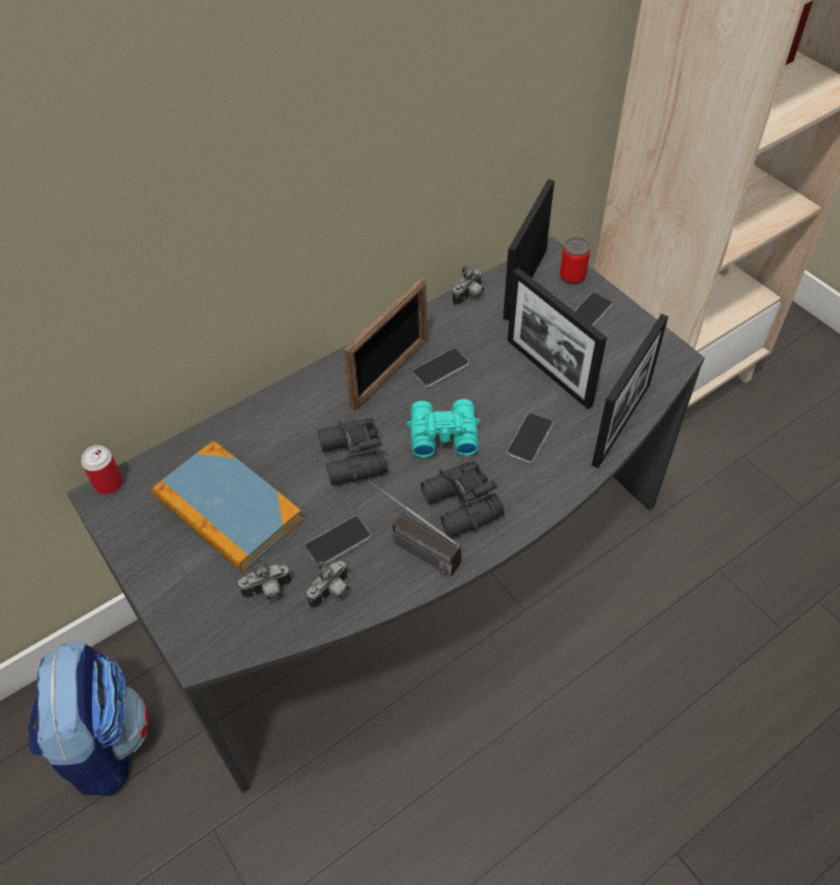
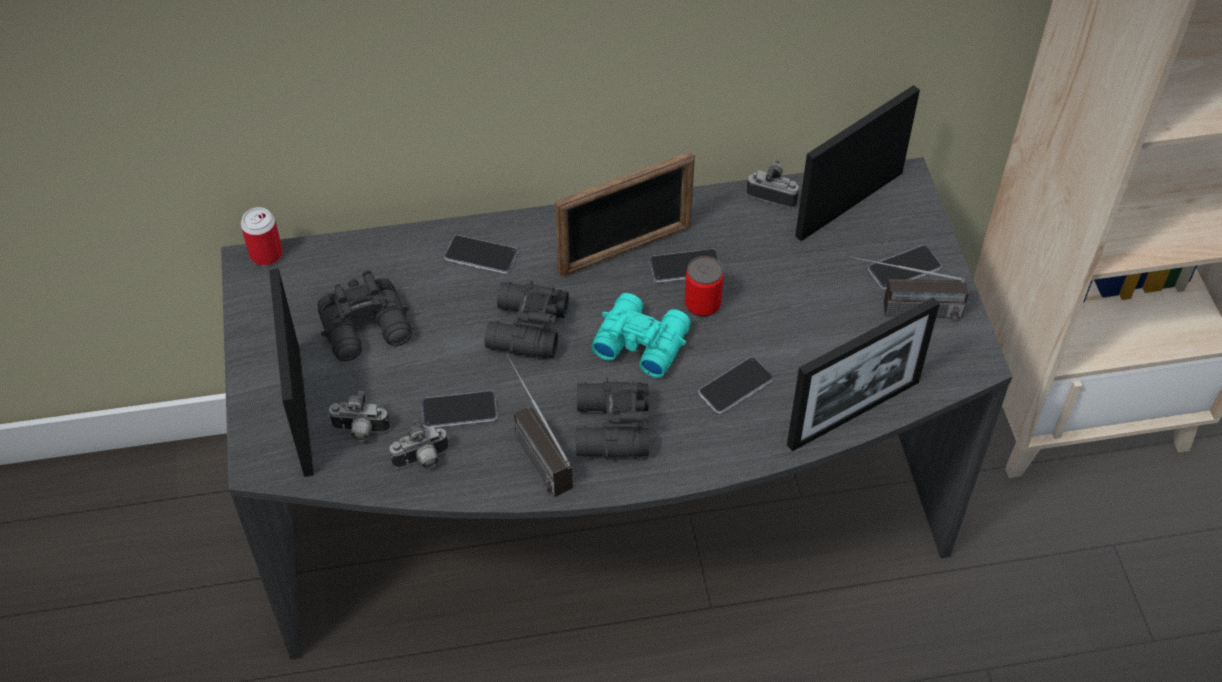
camera: 25 degrees right, 0 degrees up
(104, 741) = (180, 539): backpack -> none
(228, 509) = (368, 329): book -> black binoculars
(284, 418) = (481, 256): none -> phone
(470, 297) = (773, 195): camera -> camera turned 135 degrees counterclockwise
(548, 372) = (808, 320): picture frame -> picture frame (301, 410)
(572, 276) = (914, 216): can -> can (702, 304)
(606, 342) = (901, 311): none -> radio

